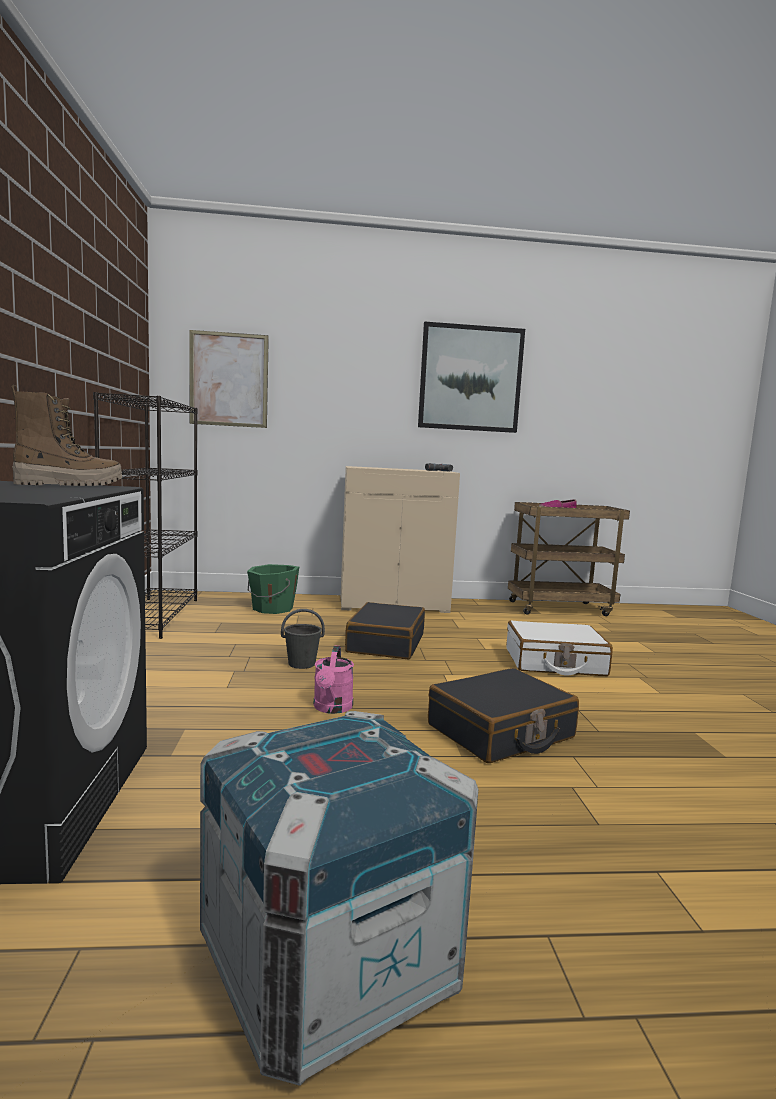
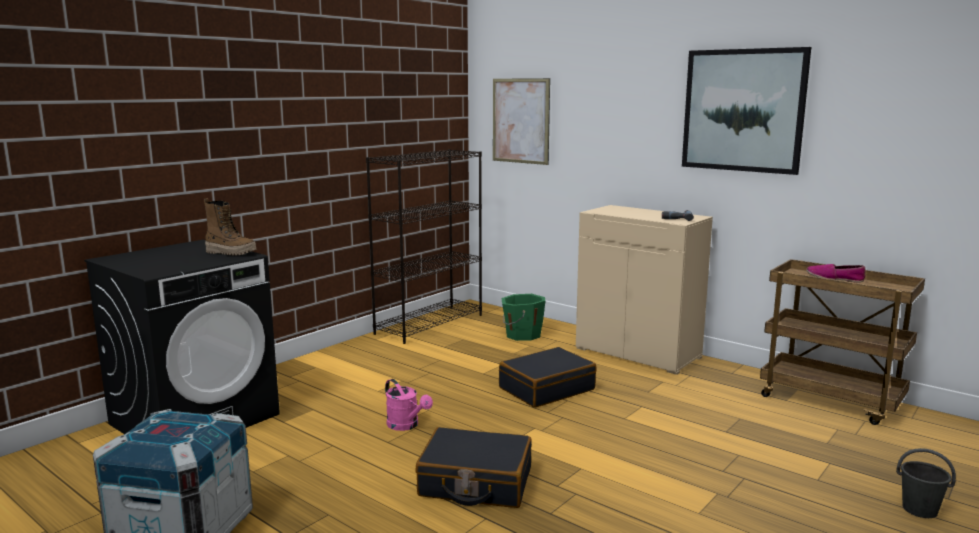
camera: 45 degrees right, 5 degrees up
(301, 664) = (451, 388): grey bucket -> grey bucket (919, 509)
(332, 708) = (406, 425): pink watering can -> pink watering can turned 90 degrees counterclockwise
(554, 663) = (661, 451): white suitcase -> none

